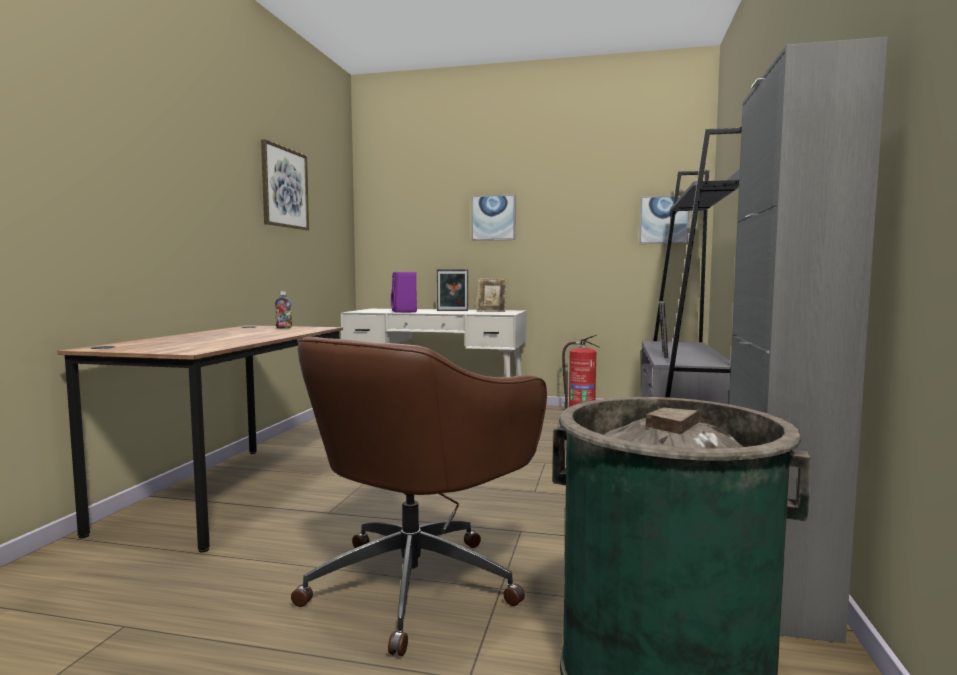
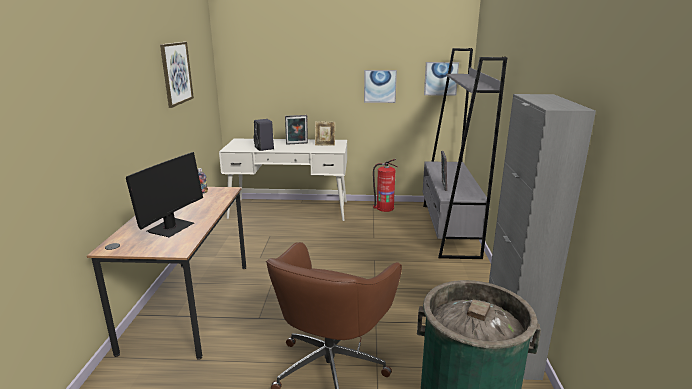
camera: 10 degrees left, 15 degrees up
(204, 341) = (171, 228): none -> monitor
(404, 312) = (264, 148): purple speaker -> black speaker
(493, 217) = (322, 74): picture -> picture (380, 86)

